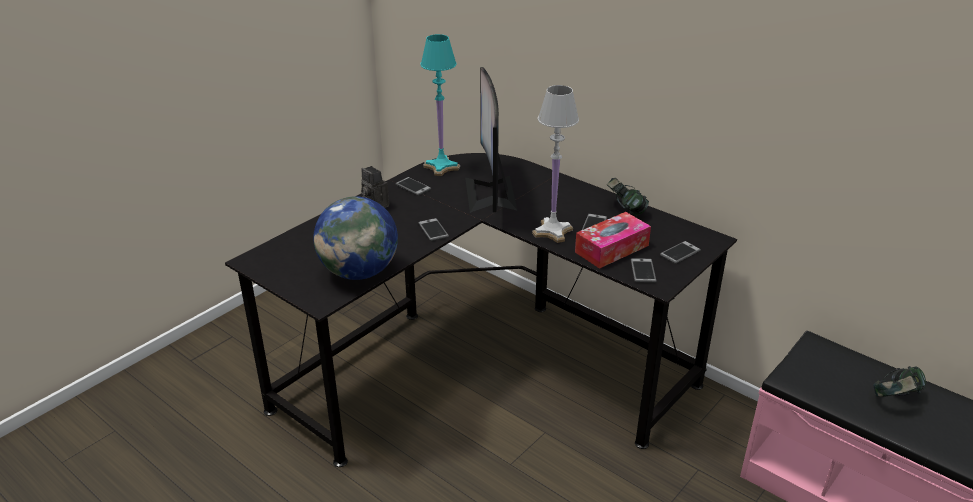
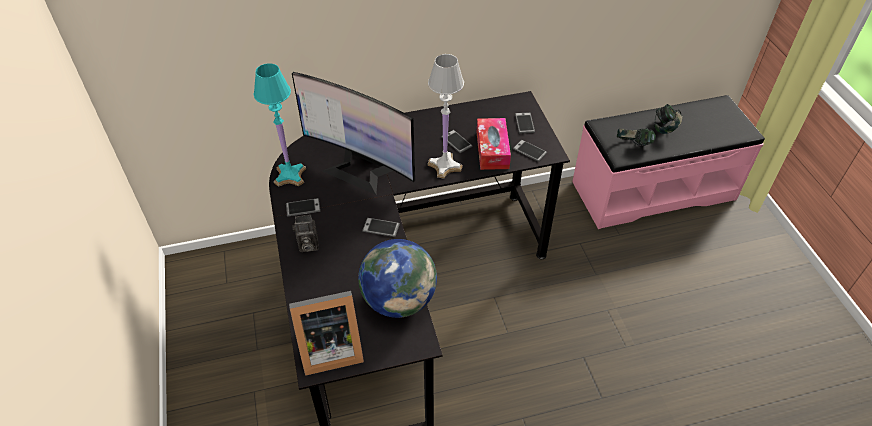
camera: 55 degrees left, 15 degrees up
(274, 259) = (328, 349): none -> picture frame
(625, 210) = (452, 116): headphones -> headphones (633, 145)

